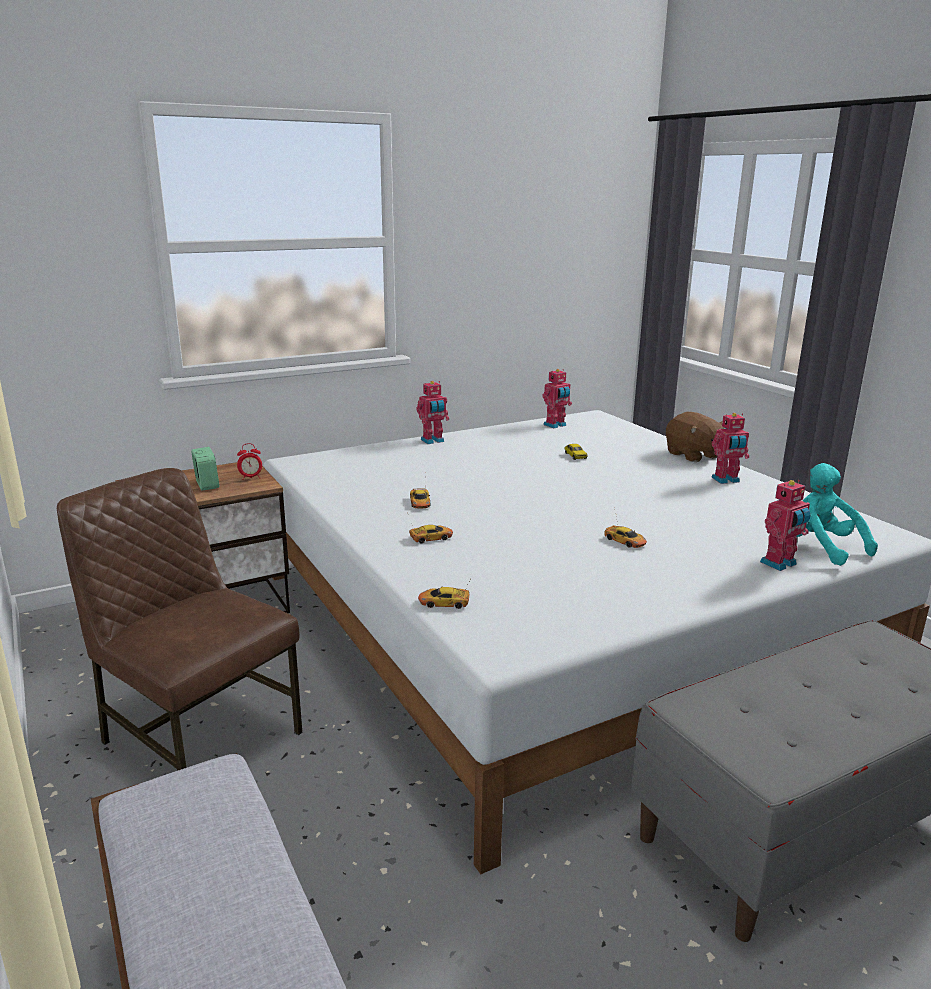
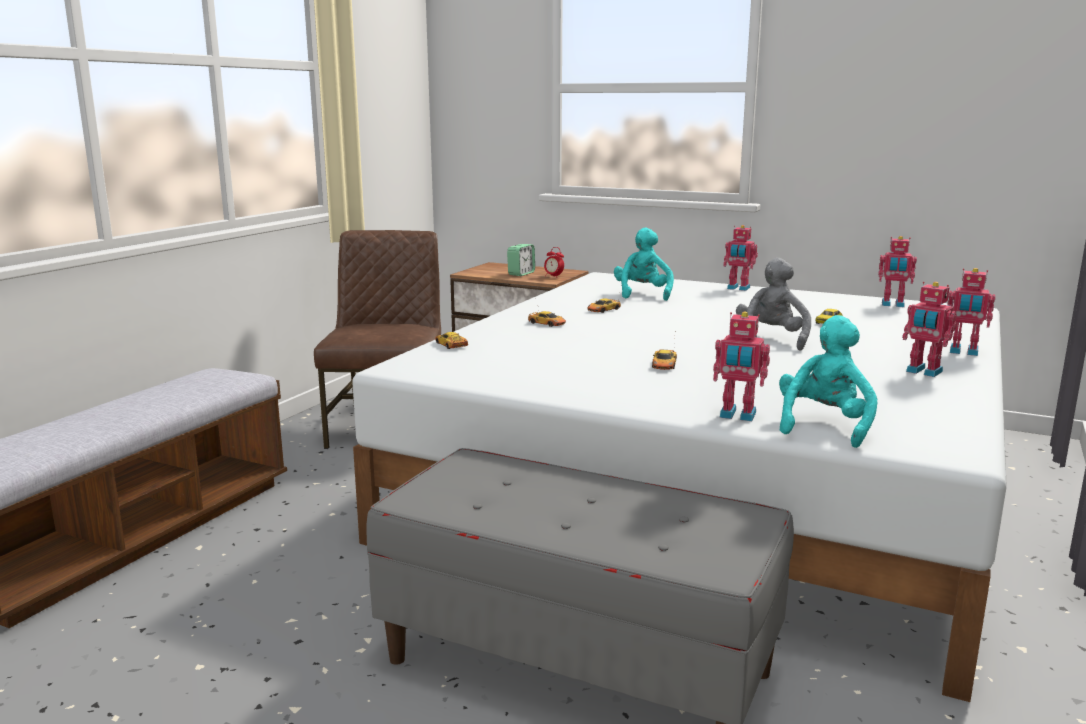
camera: 55 degrees right, 5 degrees down
(392, 472) = (642, 294): none -> turquoise plush toy
(599, 486) = (771, 340): none -> grey plush toy
(693, 455) = (963, 352): brown plush toy -> toy robot

